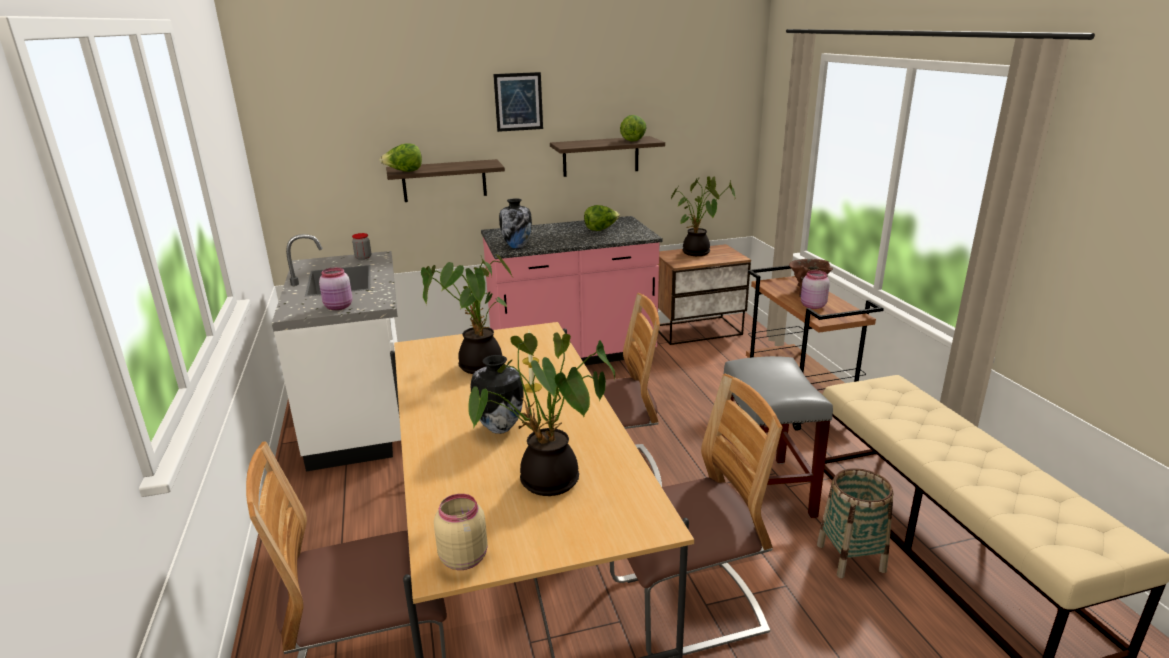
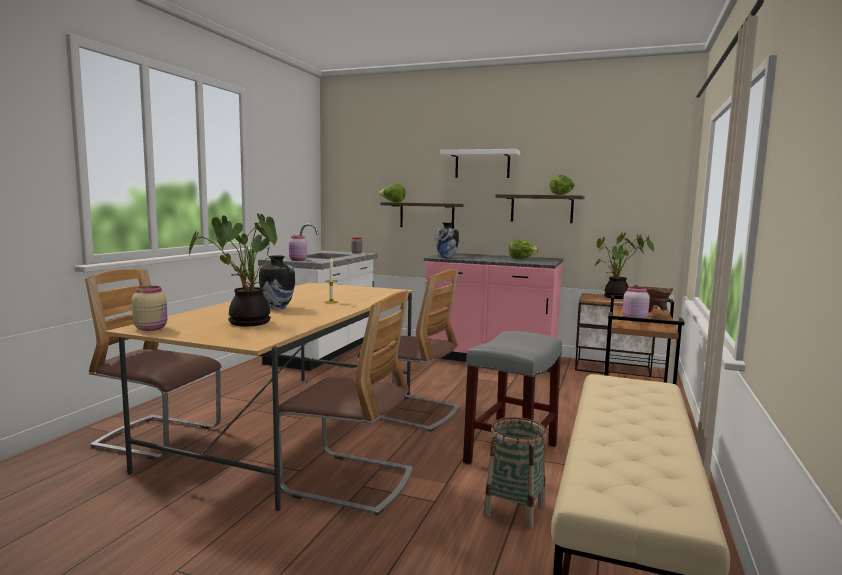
camera: 35 degrees right, 15 degrees down
(477, 366) = (325, 293): potted plant -> none
(518, 102) = (482, 164): picture -> white shelf

